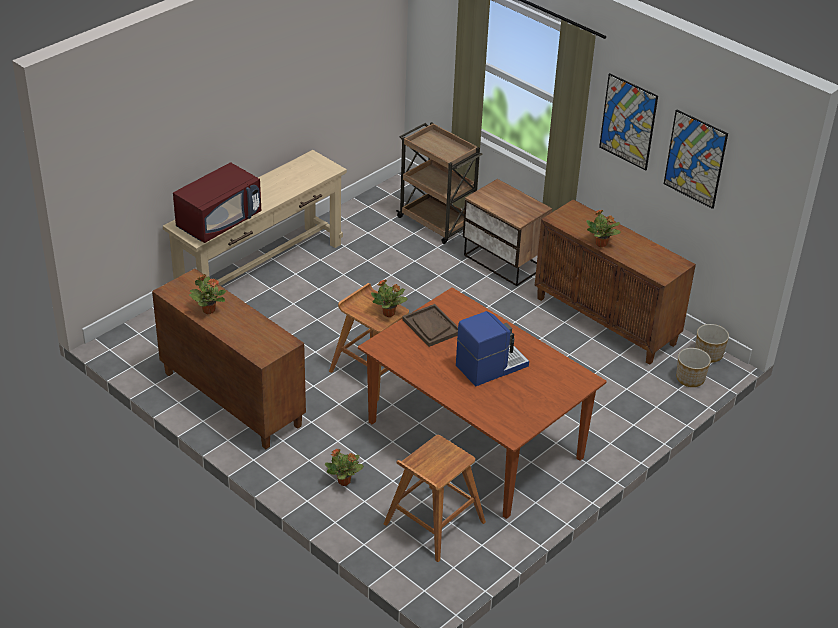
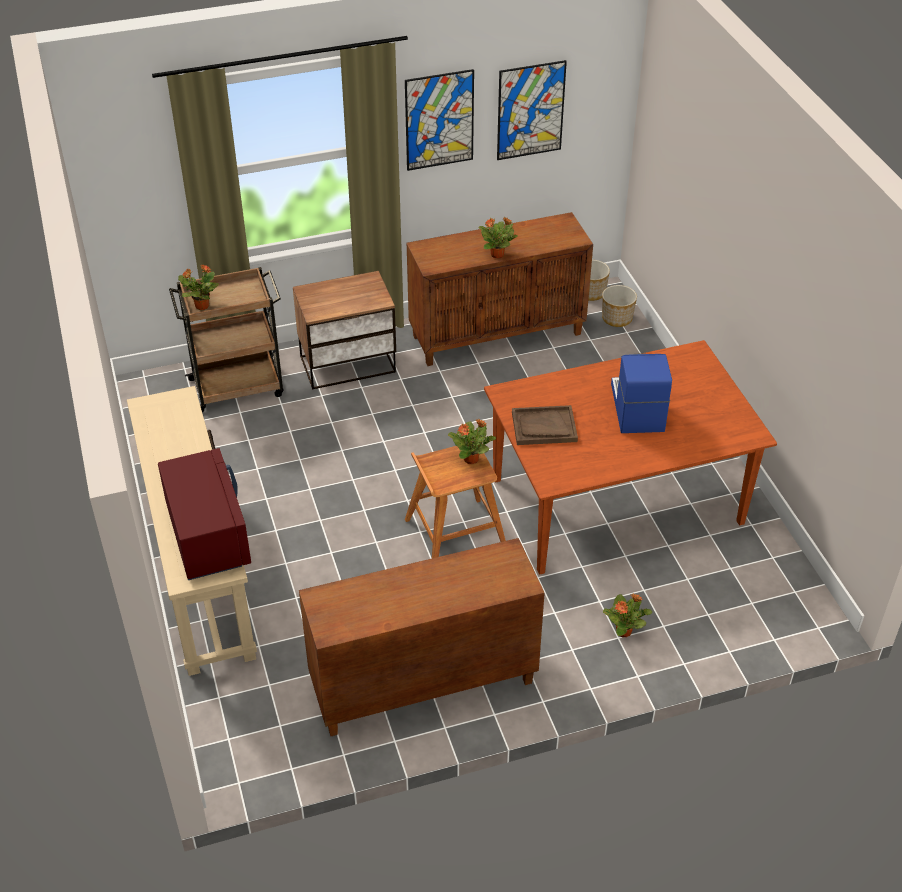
camera: 60 degrees left, 5 degrees up
(208, 310) = (397, 604): potted plant -> potted plant (201, 306)
(433, 523) = (725, 582): brown stool -> none

